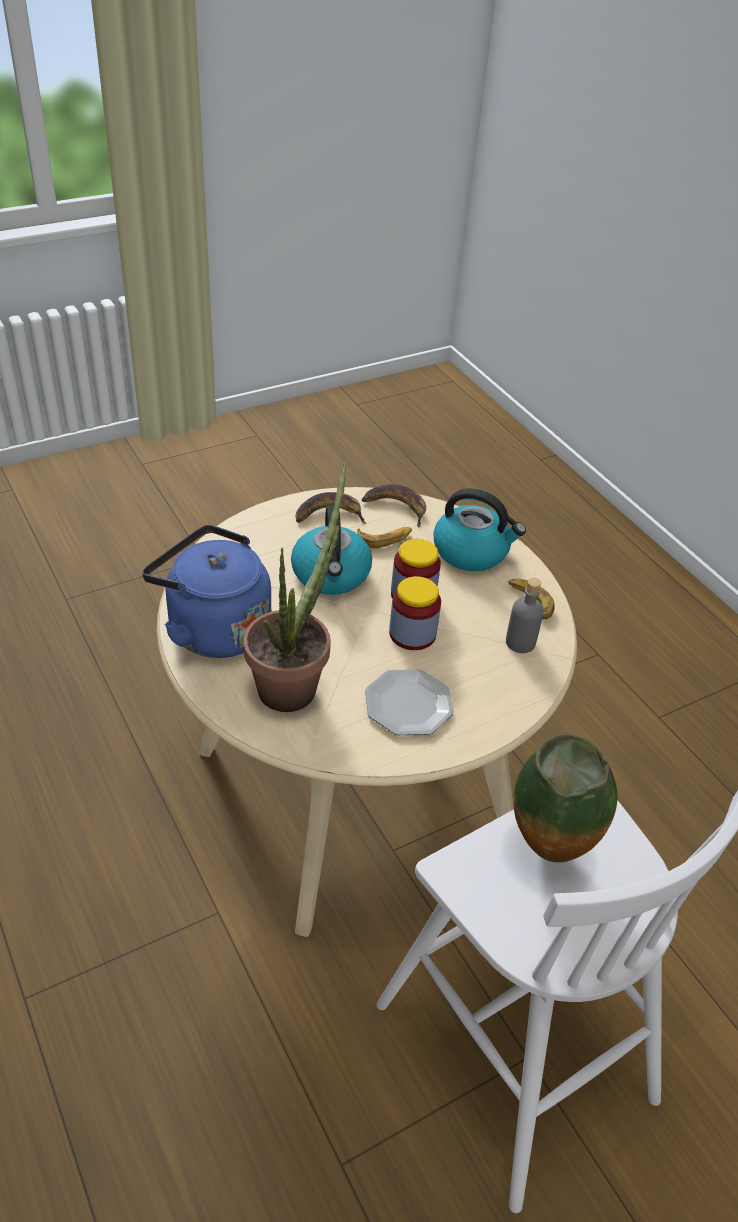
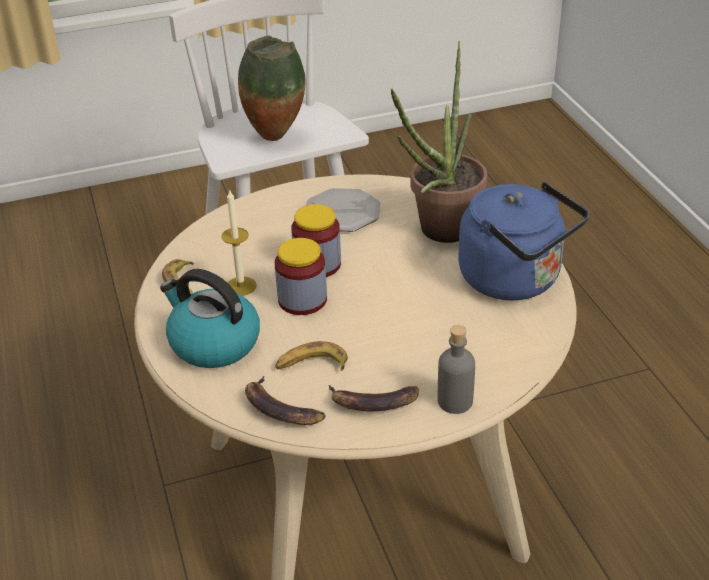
camera: 165 degrees left, 5 degrees down
(331, 575) = (386, 325): kettle -> none
(475, 605) = (241, 286): none -> candle
(520, 642) = (216, 252): grey bottle -> grey bottle (455, 401)

